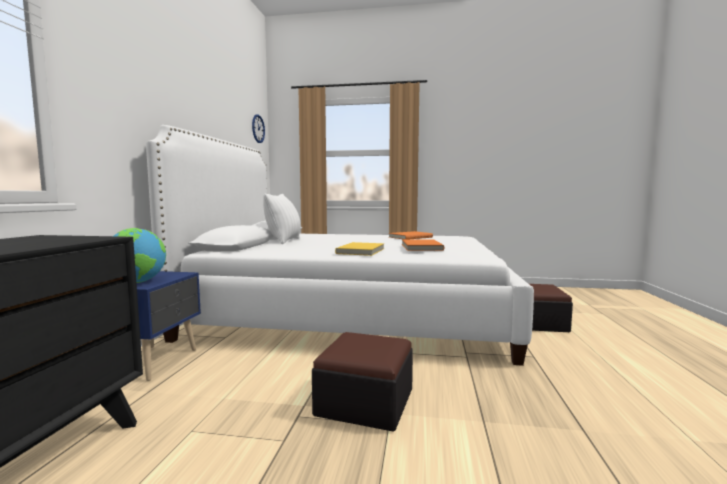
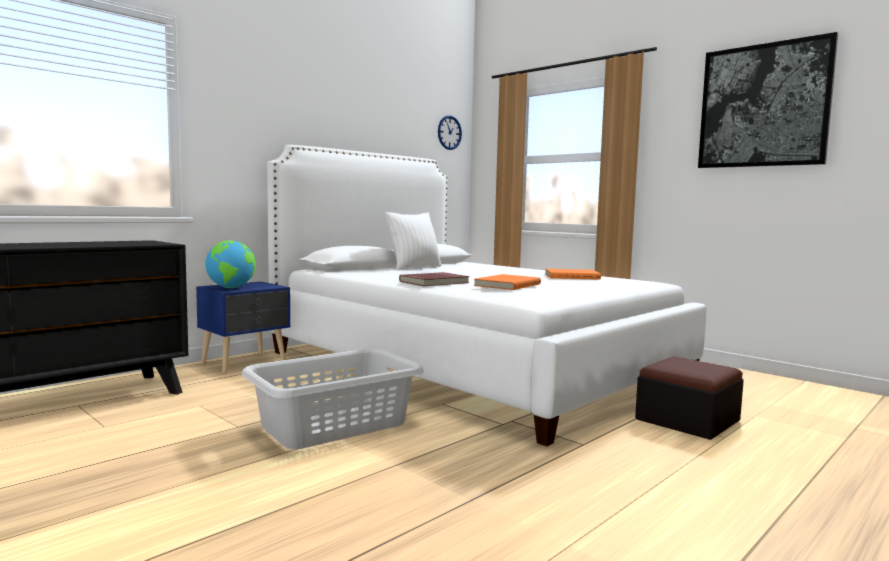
camera: 35 degrees right, 0 degrees up
(362, 251) = (435, 282): yellow book -> red book
(365, 402) = (333, 425): ottoman -> grey laundry basket
(493, 124) = (763, 106): none -> picture

